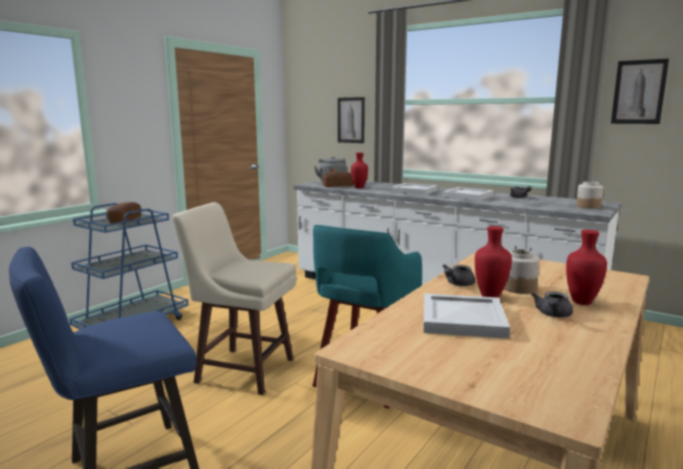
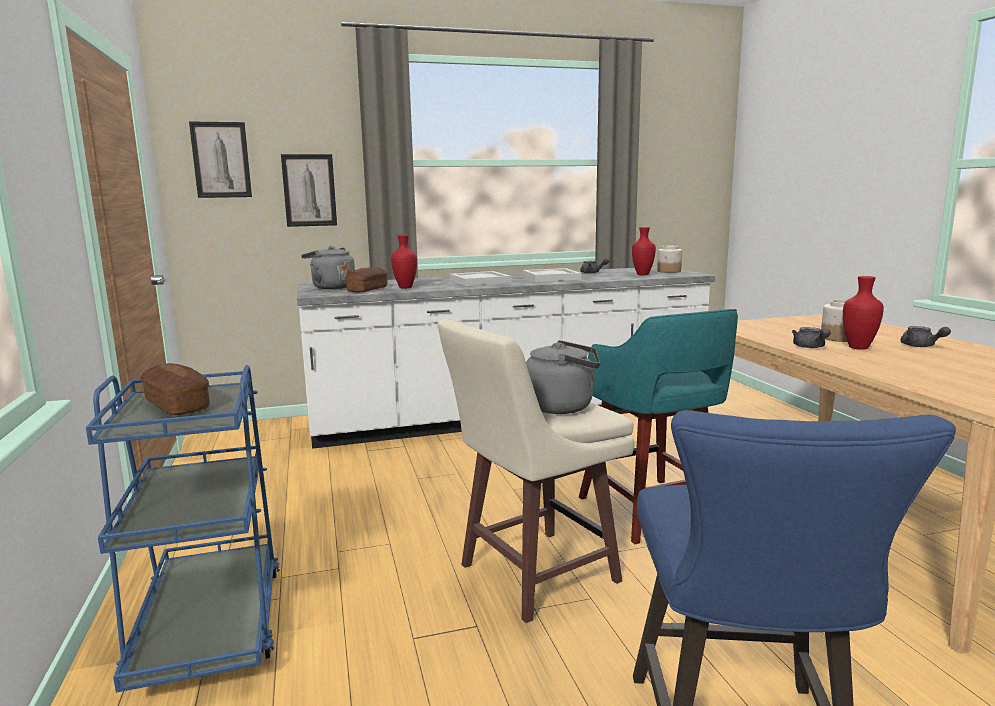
camera: 50 degrees left, 0 degrees up
(252, 269) = (563, 407): none -> grey kettle
(464, 320) = (920, 364): white tray -> none
(583, 302) = (893, 335): red vase -> red vase (643, 274)
(639, 92) = (659, 156): picture -> picture (221, 160)

